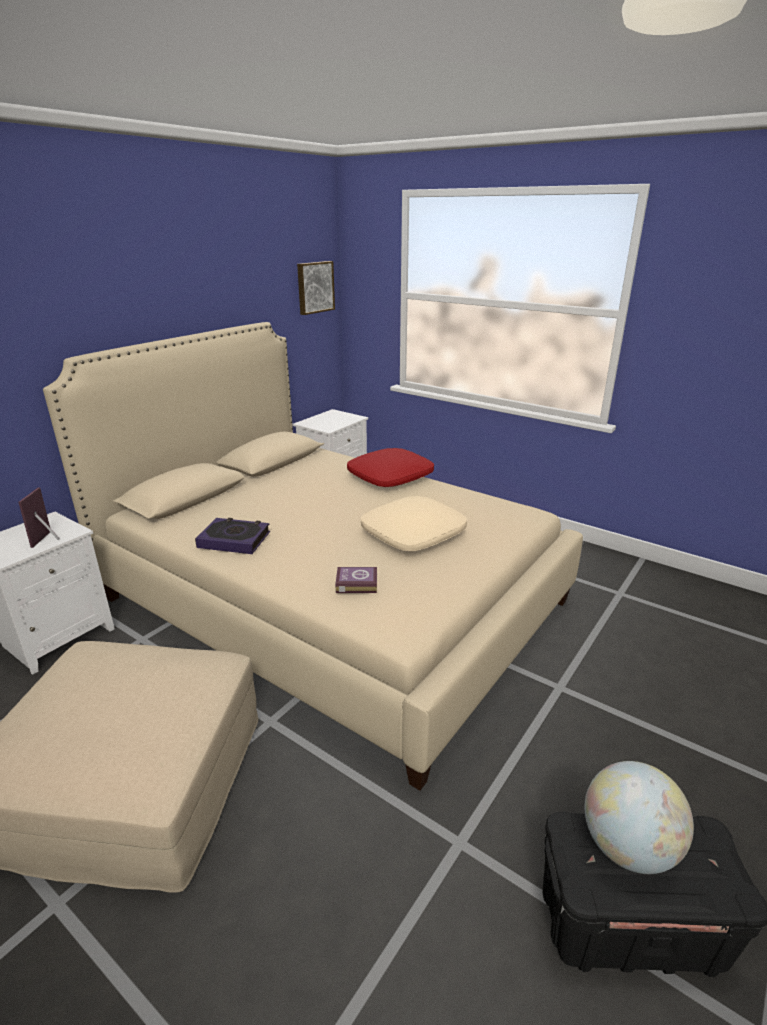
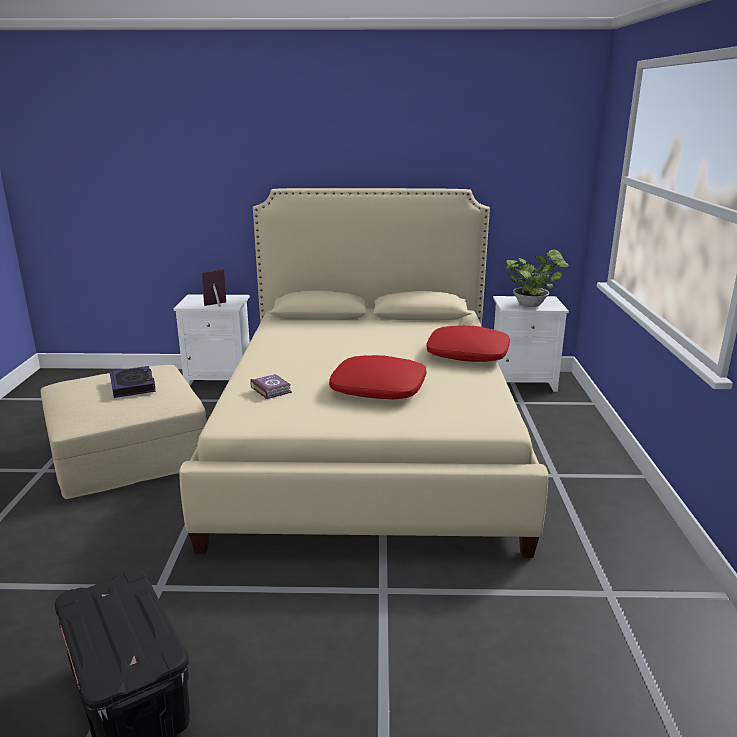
camera: 55 degrees right, 5 degrees down
(234, 540) = (283, 343): book -> book (133, 386)
(314, 287) = (553, 164): picture -> none
(337, 421) = (532, 305): none -> potted plant
(413, 533) = (379, 388): beige pillow -> red pillow
(627, 847) = (123, 609): globe -> none

